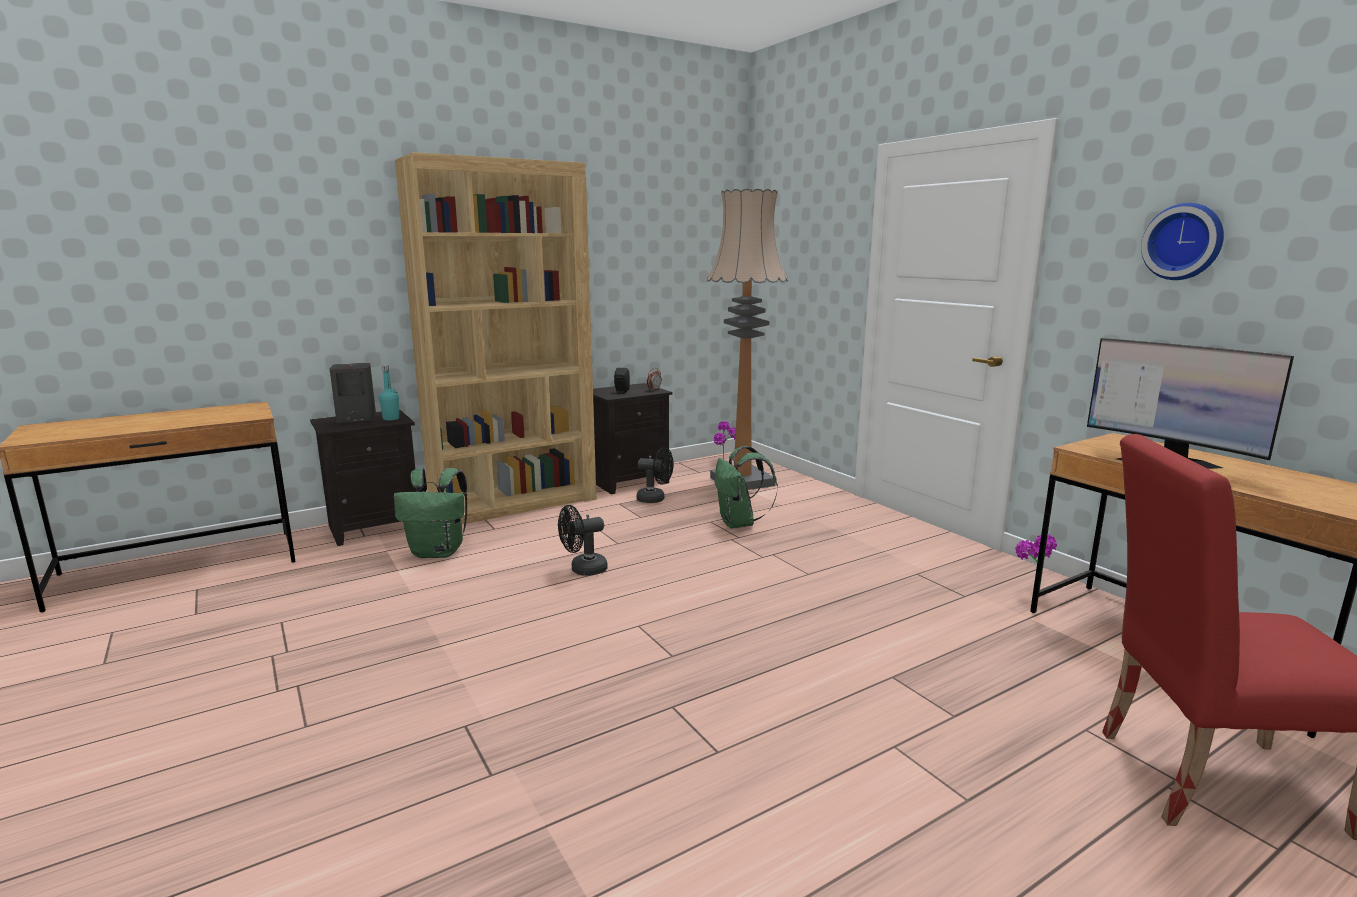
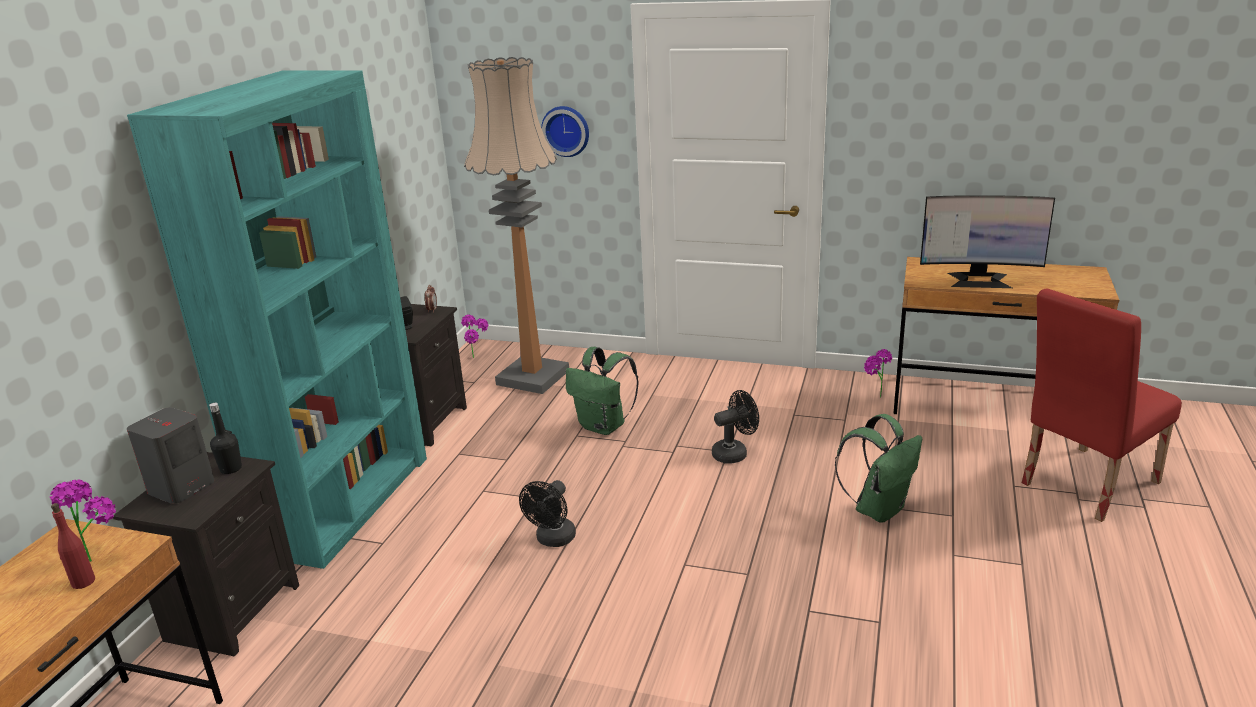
camera: 40 degrees left, 10 degrees up
(206, 420) = (83, 582): none -> red bottle
(238, 414) = (100, 554): none -> potted plant
(391, 419) = (231, 469): turquoise bottle -> black bottle
(439, 552) = (374, 598): green backpack -> green backpack (879, 509)
(514, 503) = (344, 503): brown bookcase -> turquoise bookcase
(655, 499) = (486, 433): black fan -> black fan (734, 453)
(1184, 242) = (946, 107): wall clock -> wall clock (566, 130)

